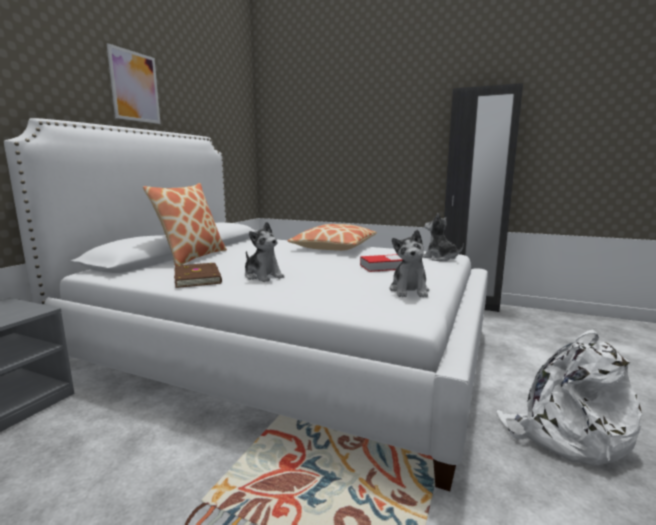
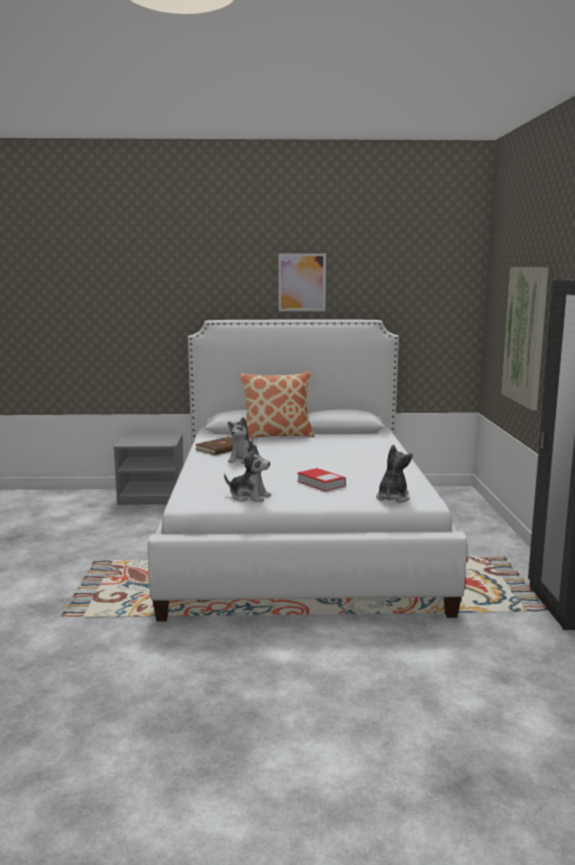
camera: 65 degrees right, 0 degrees up
(334, 247) = (383, 460): pillow -> none
(345, 145) = (525, 335): none -> picture
(409, 290) = (249, 497): plush toy -> plush toy turned 135 degrees counterclockwise
(565, 435) = (256, 665): white backpack -> none

